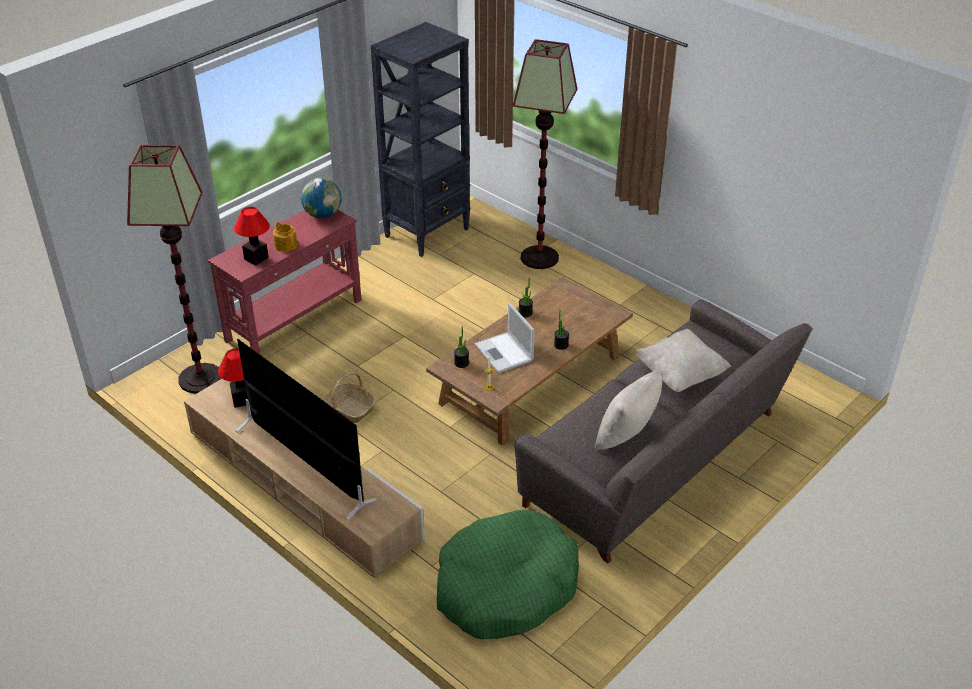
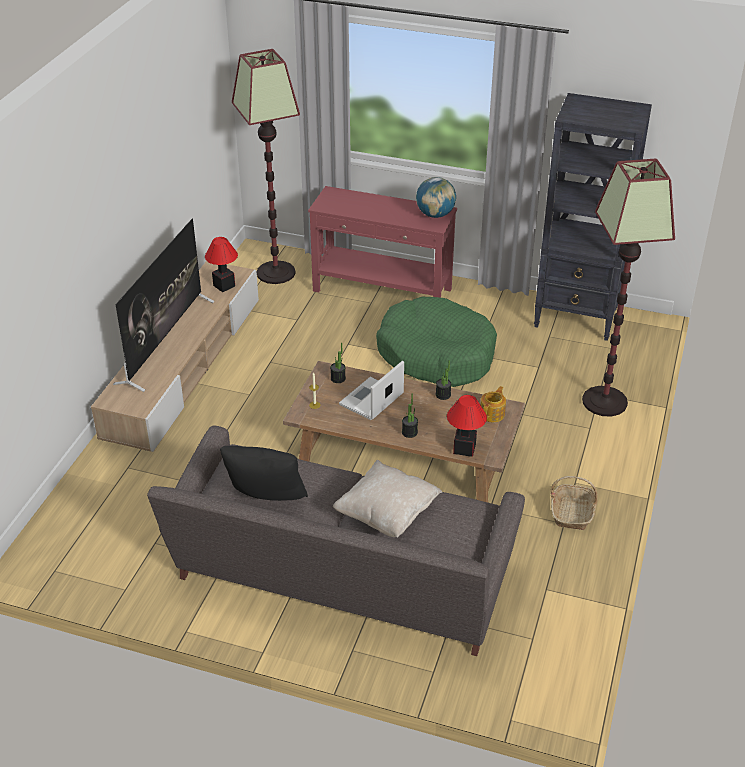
camera: 65 degrees right, 0 degrees up
(256, 258) = (344, 206): table lamp -> table lamp (464, 449)
(286, 245) = (375, 212): teapot -> teapot (492, 414)
(350, 408) = (290, 359): basket -> basket (572, 512)
(505, 587) = (121, 519): green dog bed -> green dog bed (436, 354)
(627, 436) = (266, 499): beige pillow -> black pillow

